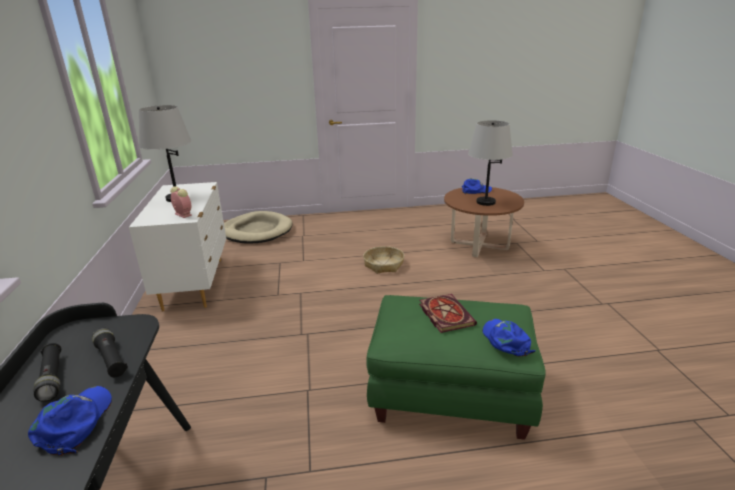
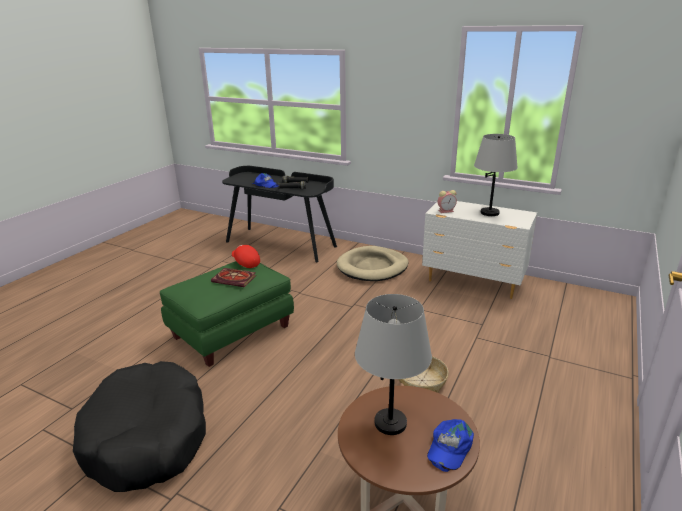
camera: 125 degrees right, 0 degrees up
(256, 231) = (583, 331): beige dog bed -> beige dog bed (372, 267)
(398, 332) = (245, 262): none -> red cap
(506, 340) = (188, 285): blue cap -> none
(611, 344) = (147, 437): none -> black dog bed

